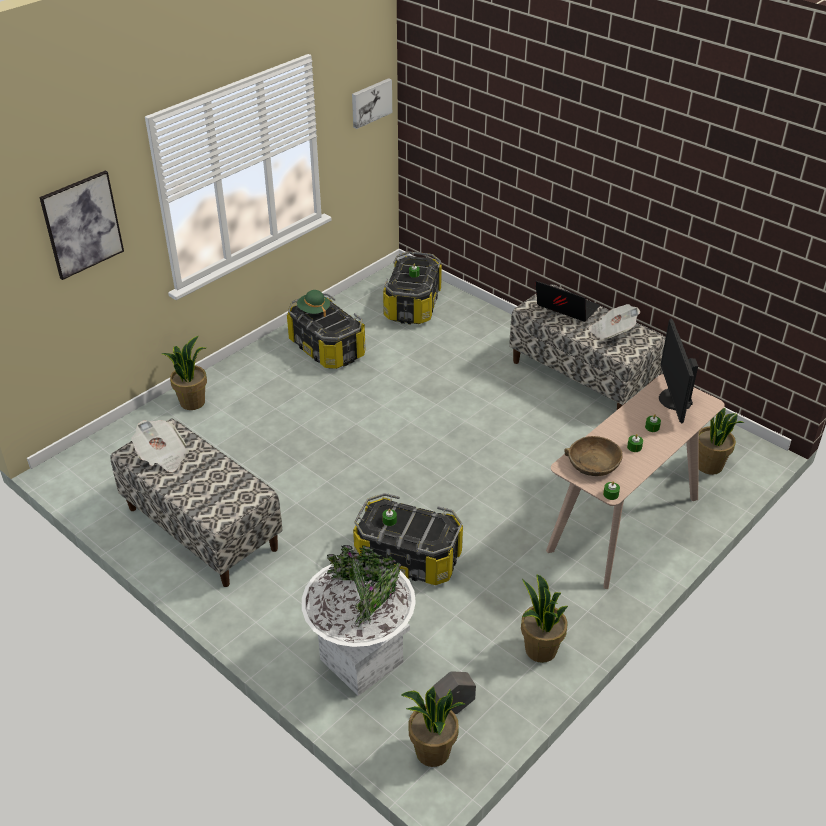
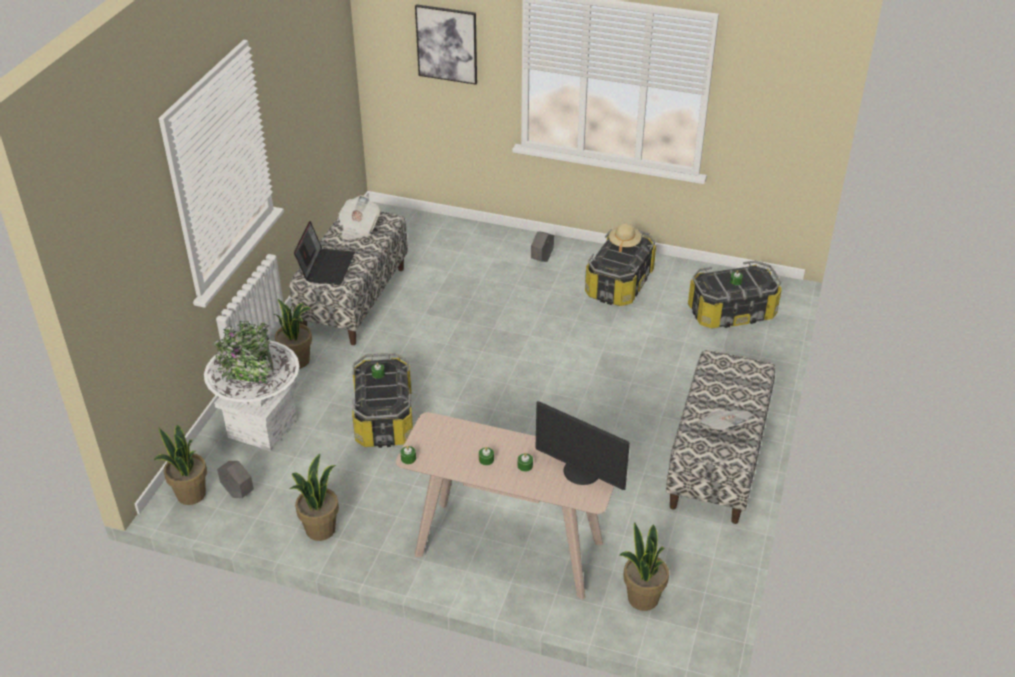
camera: 65 degrees right, 0 degrees up
(192, 402) = (491, 241): potted plant -> potted plant (297, 360)
(251, 380) = (542, 259): none -> grey planter
(314, 310) = (624, 243): green hat -> beige hat
(370, 102) = (792, 98): picture -> none
(565, 308) = (736, 384): laptop -> laptop (326, 266)
(593, 463) = (445, 438): brown bowl -> none
(673, 399) = (581, 472): monitor -> monitor turned 120 degrees counterclockwise

